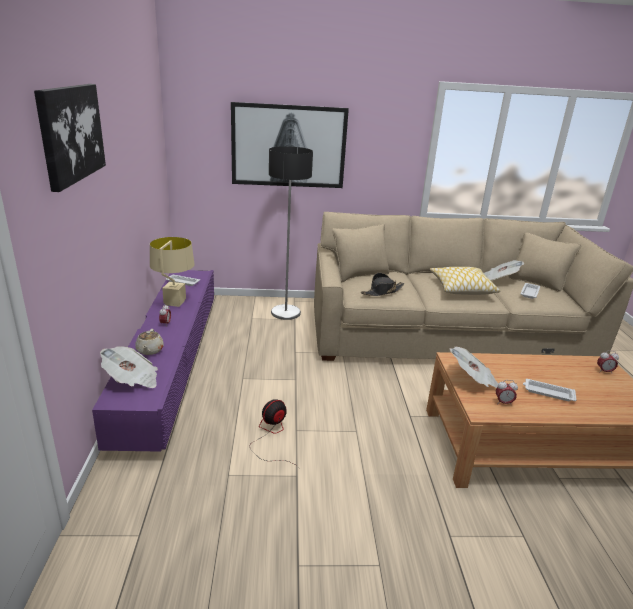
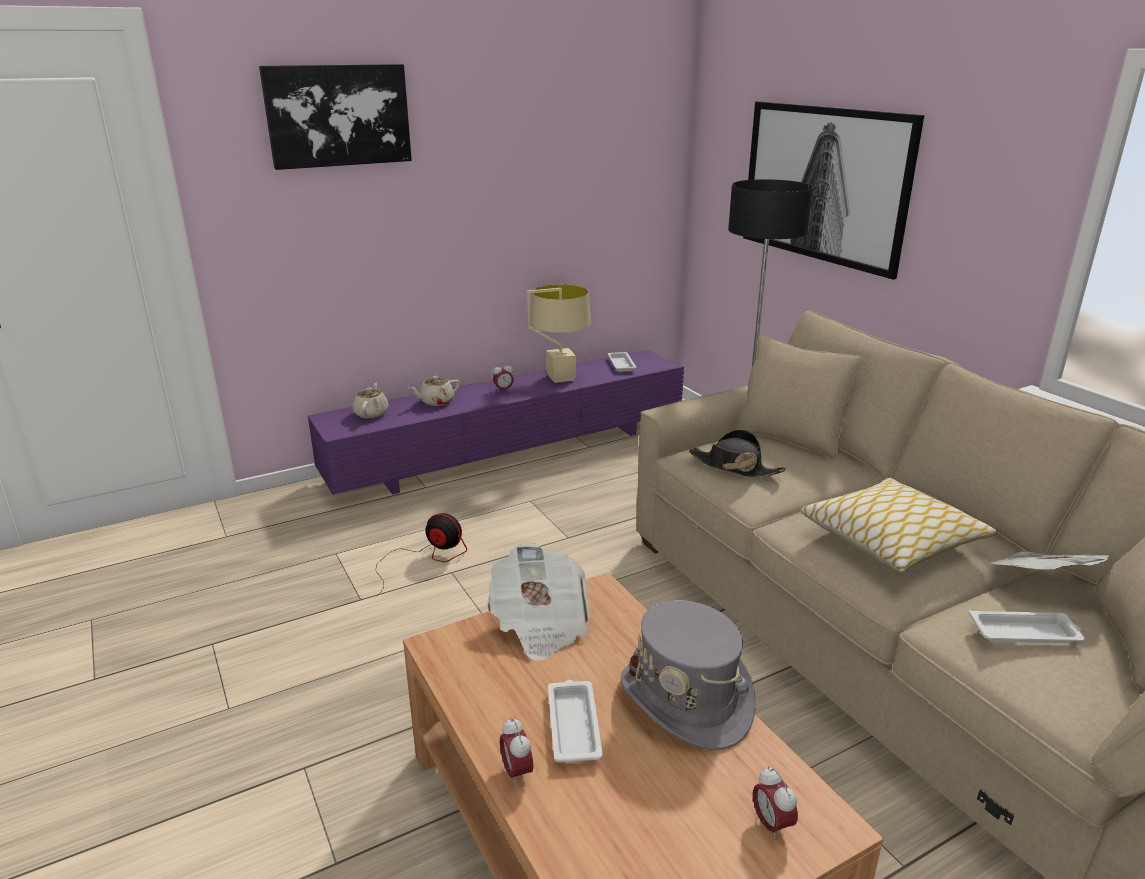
camera: 65 degrees right, 0 degrees up
(132, 380) = (371, 413): newspaper -> beige teapot
(503, 403) = (487, 668): alarm clock -> alarm clock (517, 772)
(536, 364) = (686, 699): none -> grey hat

